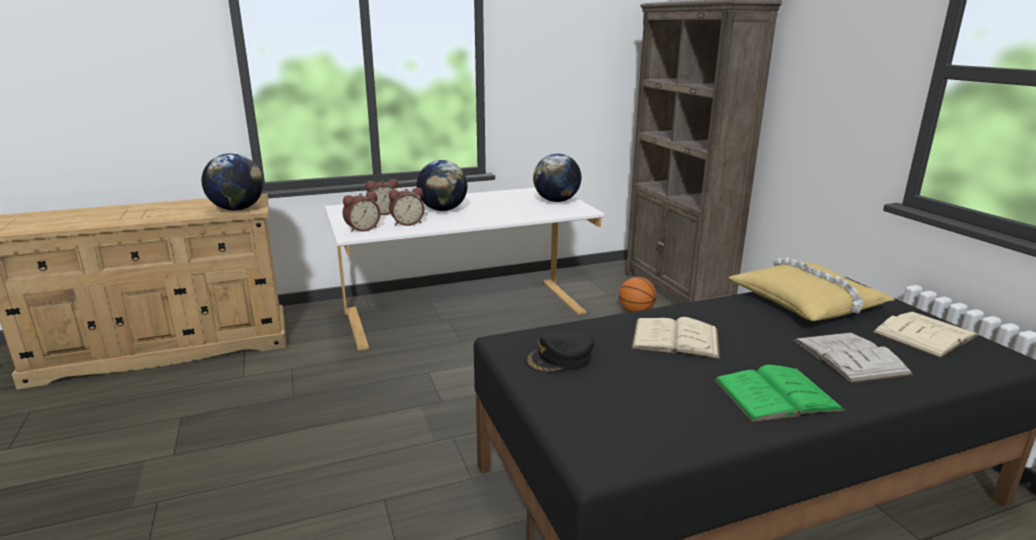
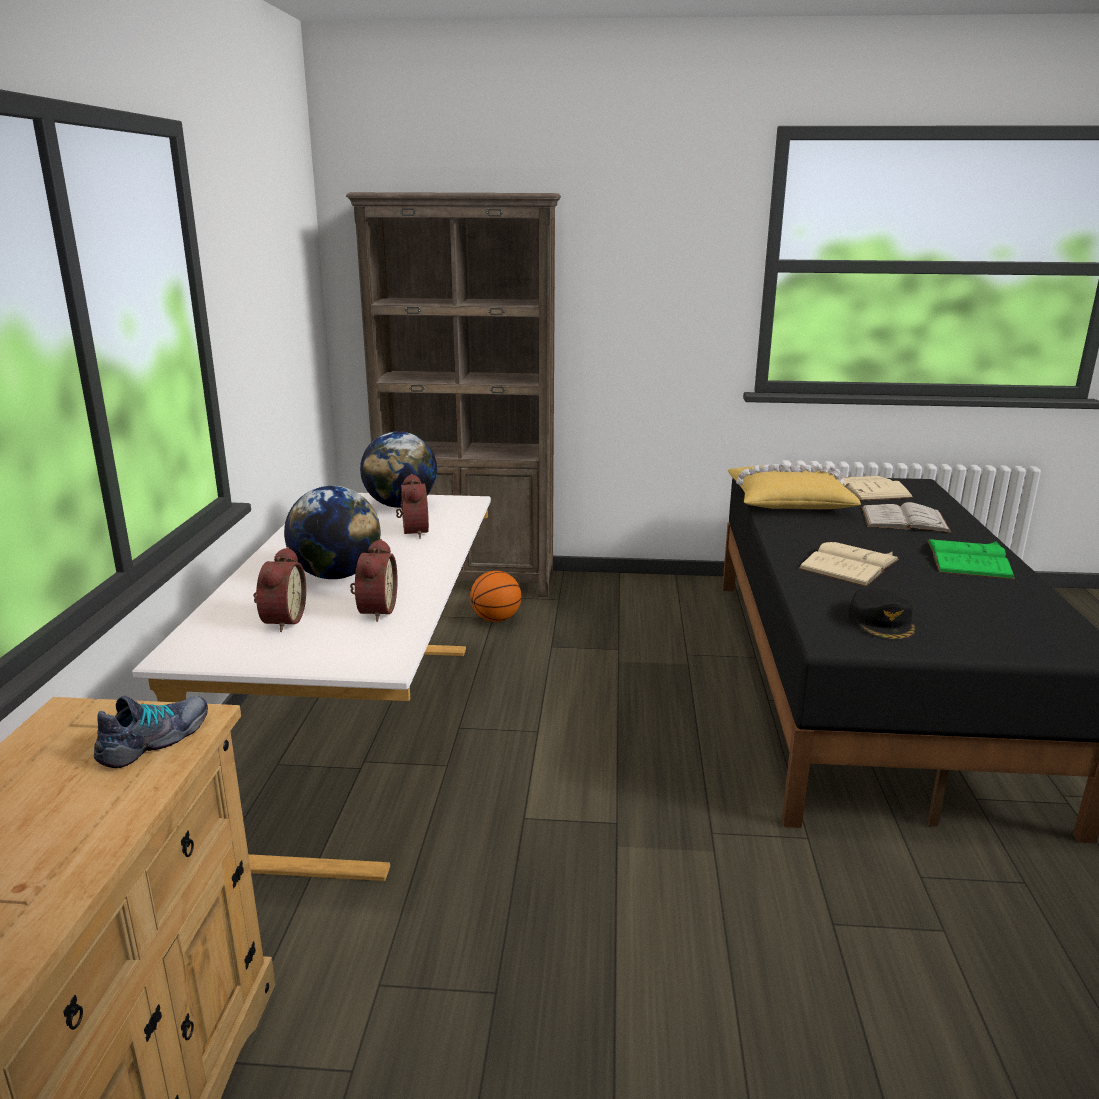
camera: 65 degrees left, 0 degrees up
(237, 209) = (156, 740): globe -> shoe
(362, 229) = (358, 650): alarm clock -> alarm clock (412, 532)

